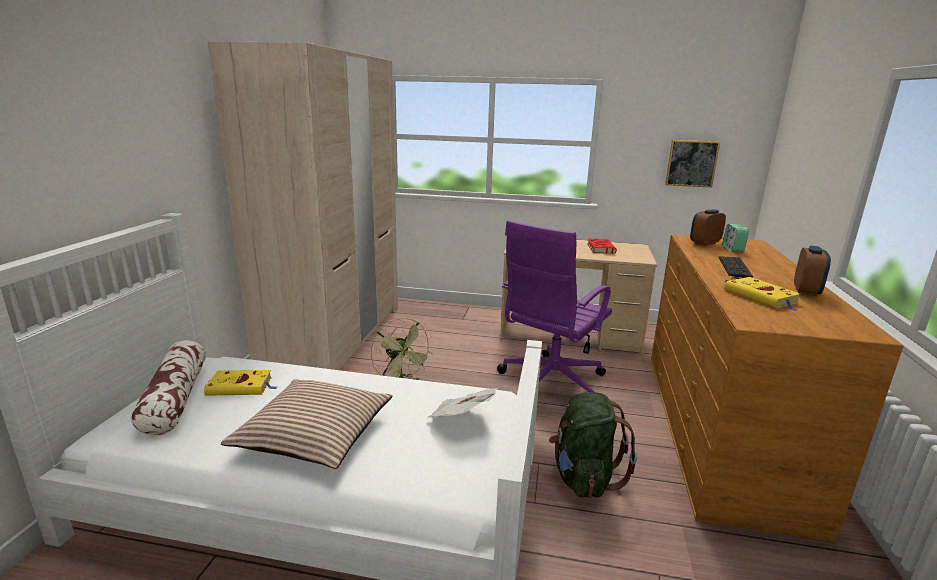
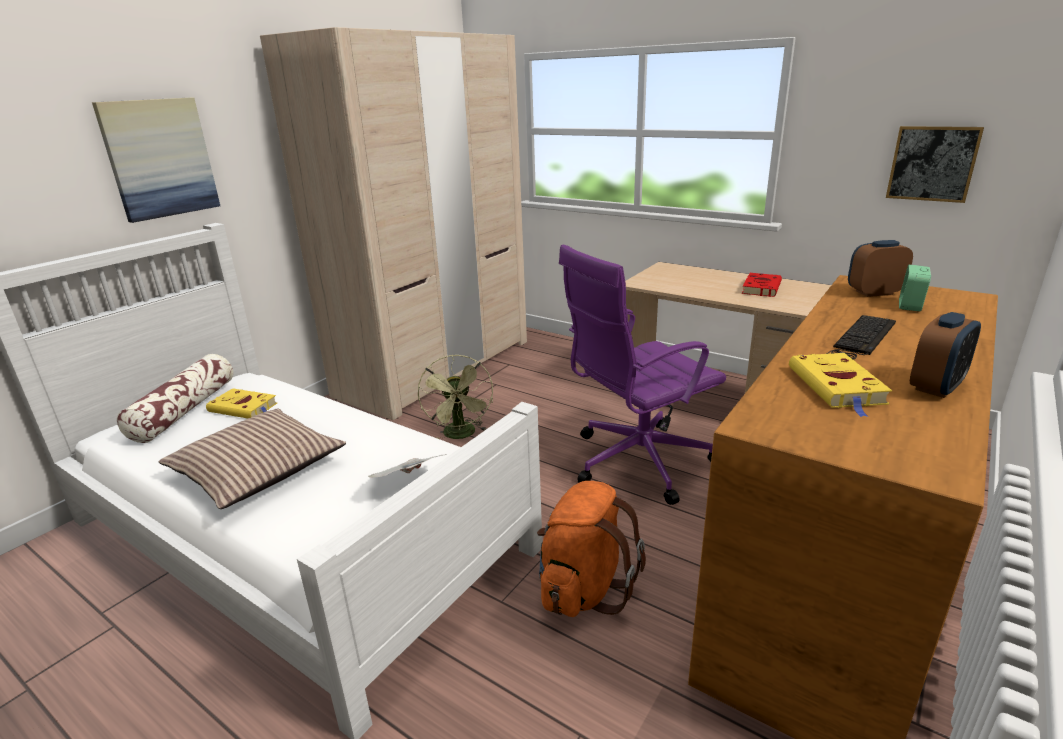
camera: 25 degrees right, 5 degrees up
(128, 150) = (159, 158): none -> picture
(584, 477) = (584, 588): green backpack -> orange backpack

